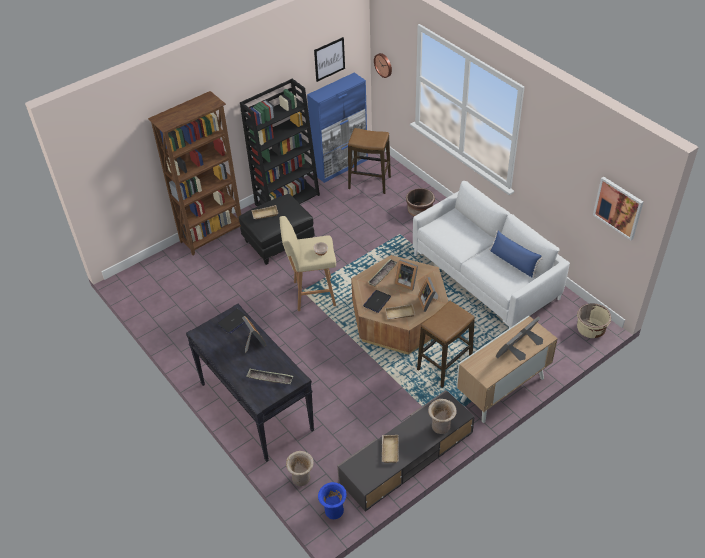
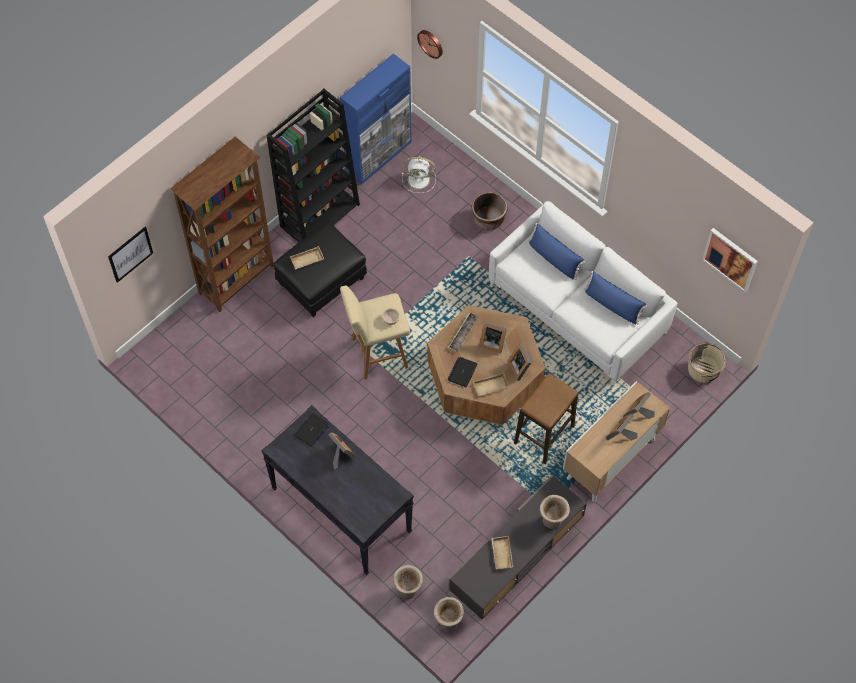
camera: 10 degrees left, 15 degrees up
(270, 378) = (368, 498): tray -> none
(329, 59) = (365, 51): picture -> picture (130, 254)
(333, 510) = (448, 622): blue vase -> beige vase
(369, 183) = (420, 179): stool -> white fan
(466, 227) = (554, 259): none -> blue pillow

